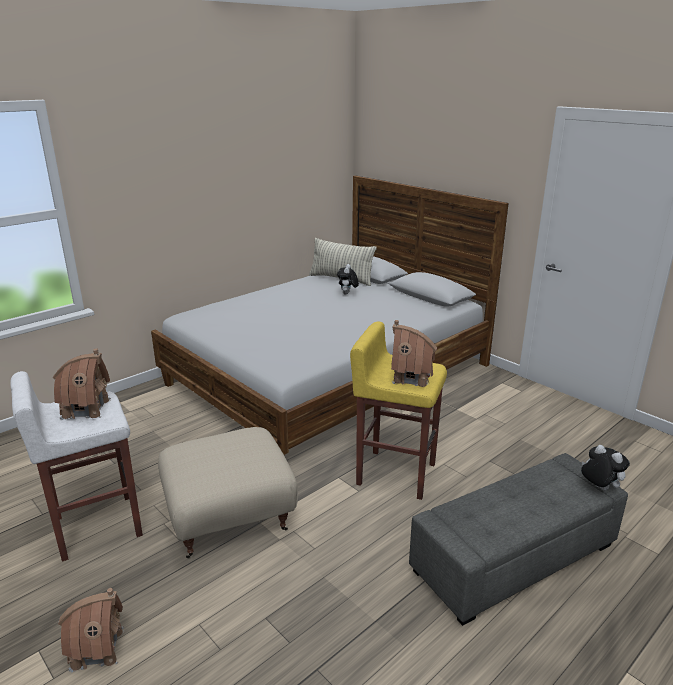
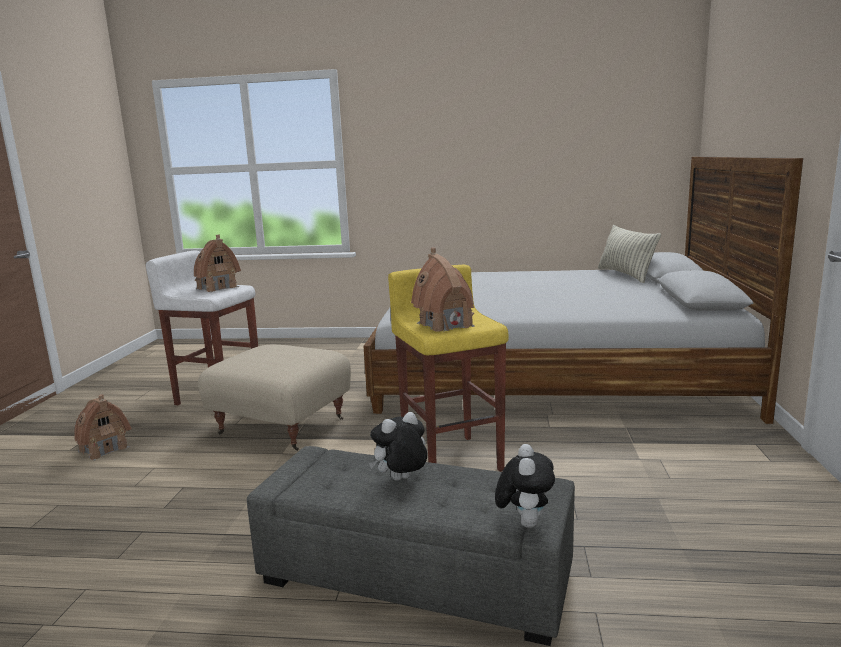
camera: 50 degrees right, 10 degrees down
(347, 294) = (600, 284): plush toy -> plush toy (401, 480)

